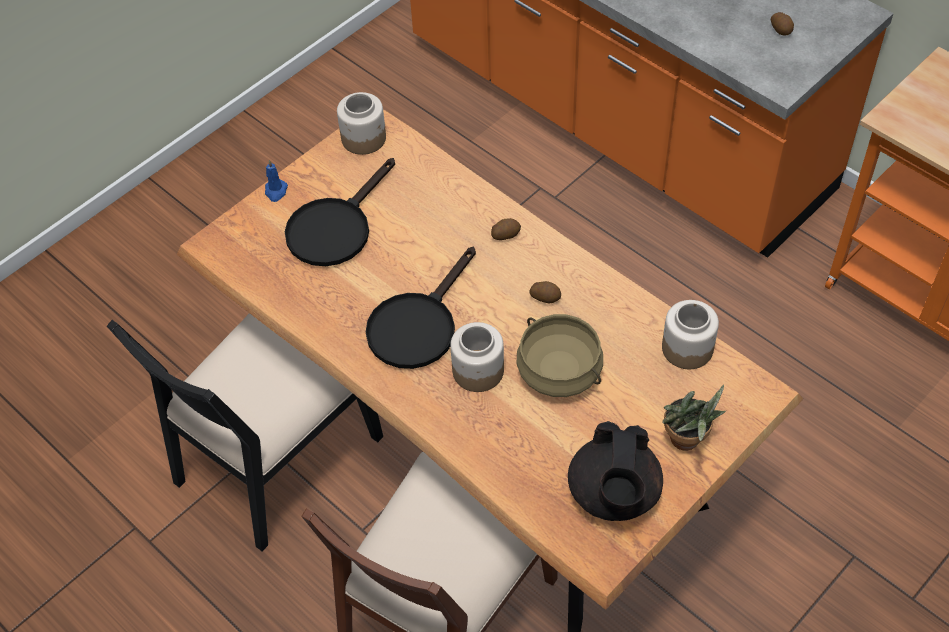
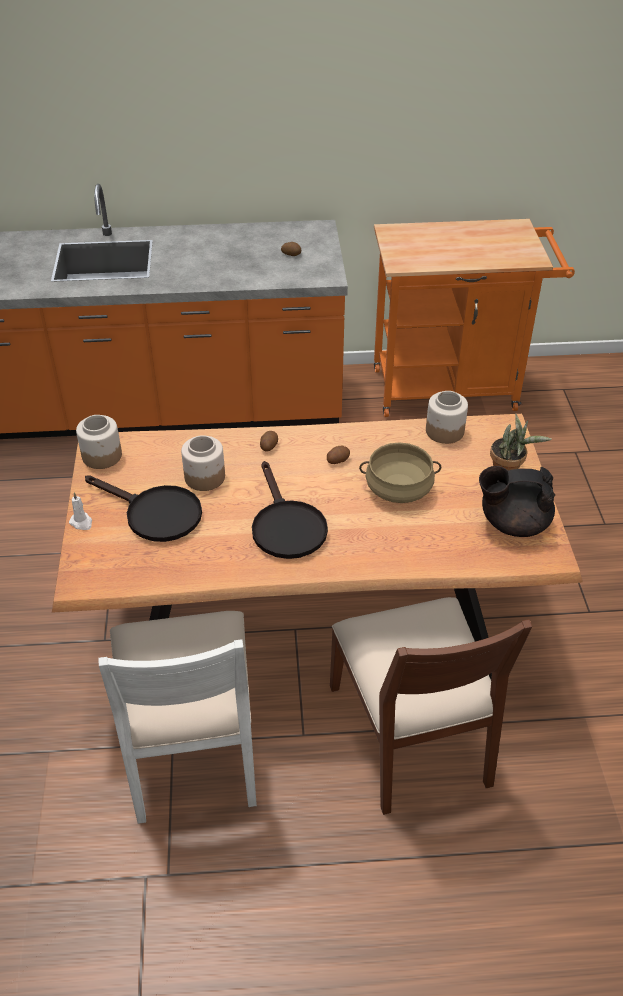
camera: 50 degrees left, 10 degrees down
(274, 458) = (191, 745): black chair -> white chair
(276, 191) = (81, 522): blue candle -> white candle
(335, 227) = (155, 514): black frying pan -> black frying pan turned 45 degrees counterclockwise
(477, 370) = (355, 522): jar -> jar (204, 477)
(613, 495) = (512, 523): black teapot -> black teapot turned 135 degrees clockwise

